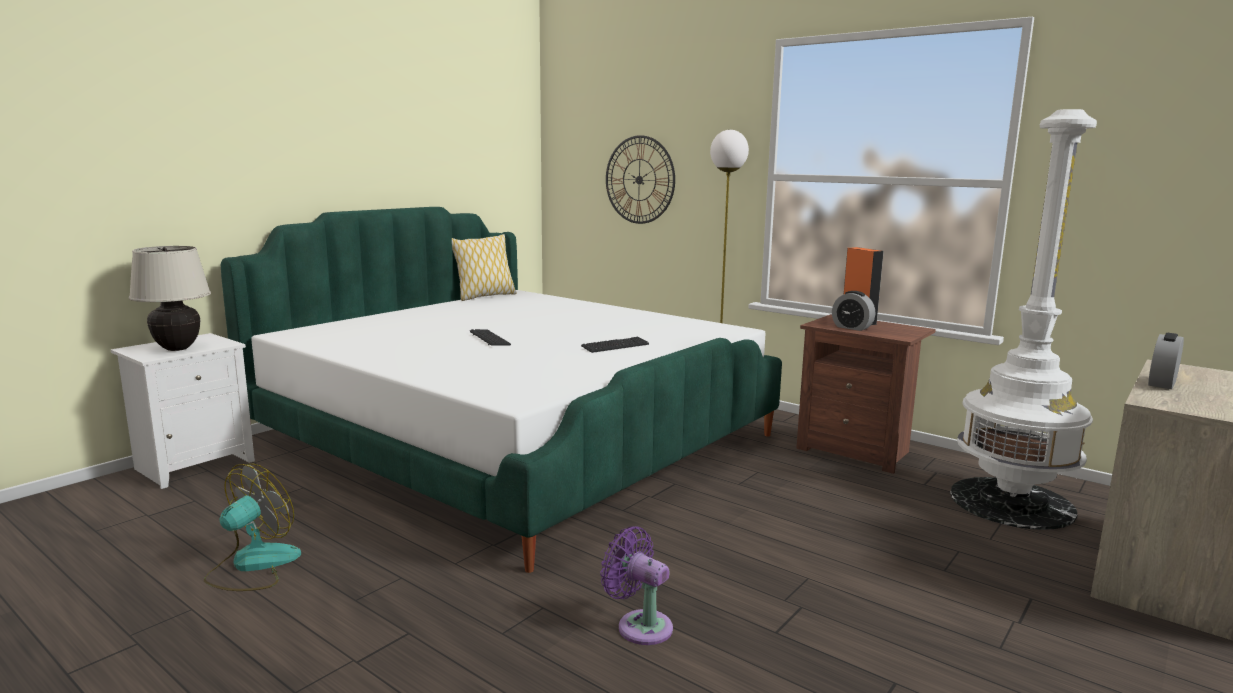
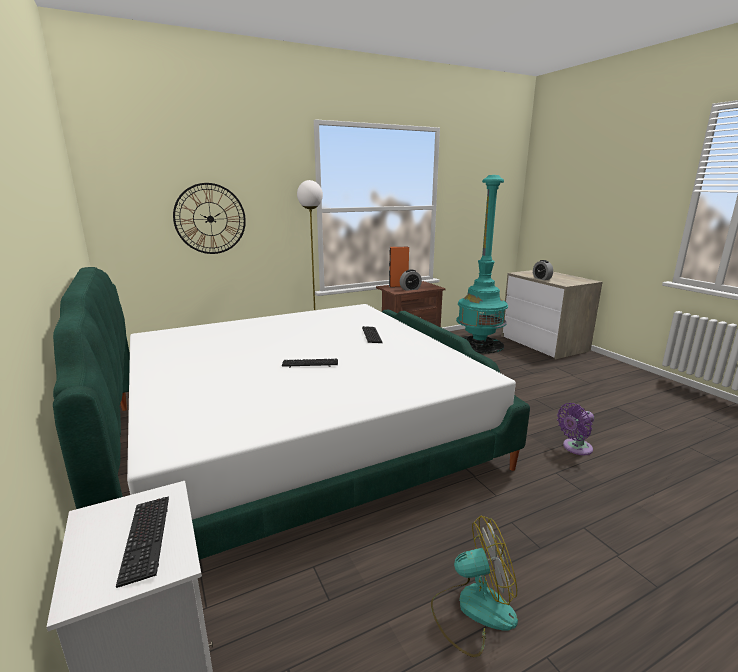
camera: 65 degrees left, 5 degrees up
(177, 349) = (146, 539): beige table lamp -> keyboard
(252, 565) = (473, 609): fan -> fan turned 120 degrees clockwise
(484, 296) = (139, 347): pillow -> none
(1011, 502) = (479, 344): white floor lamp -> turquoise floor lamp

